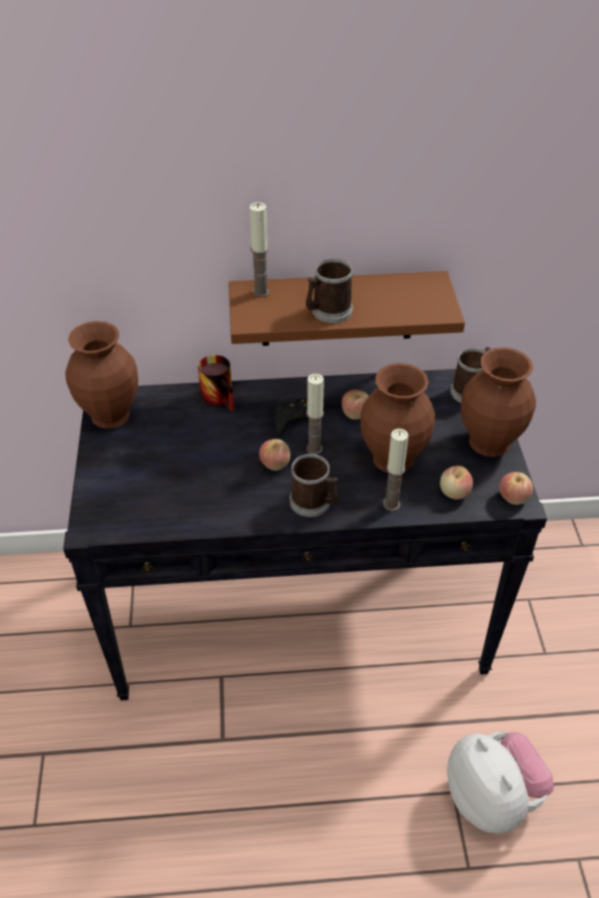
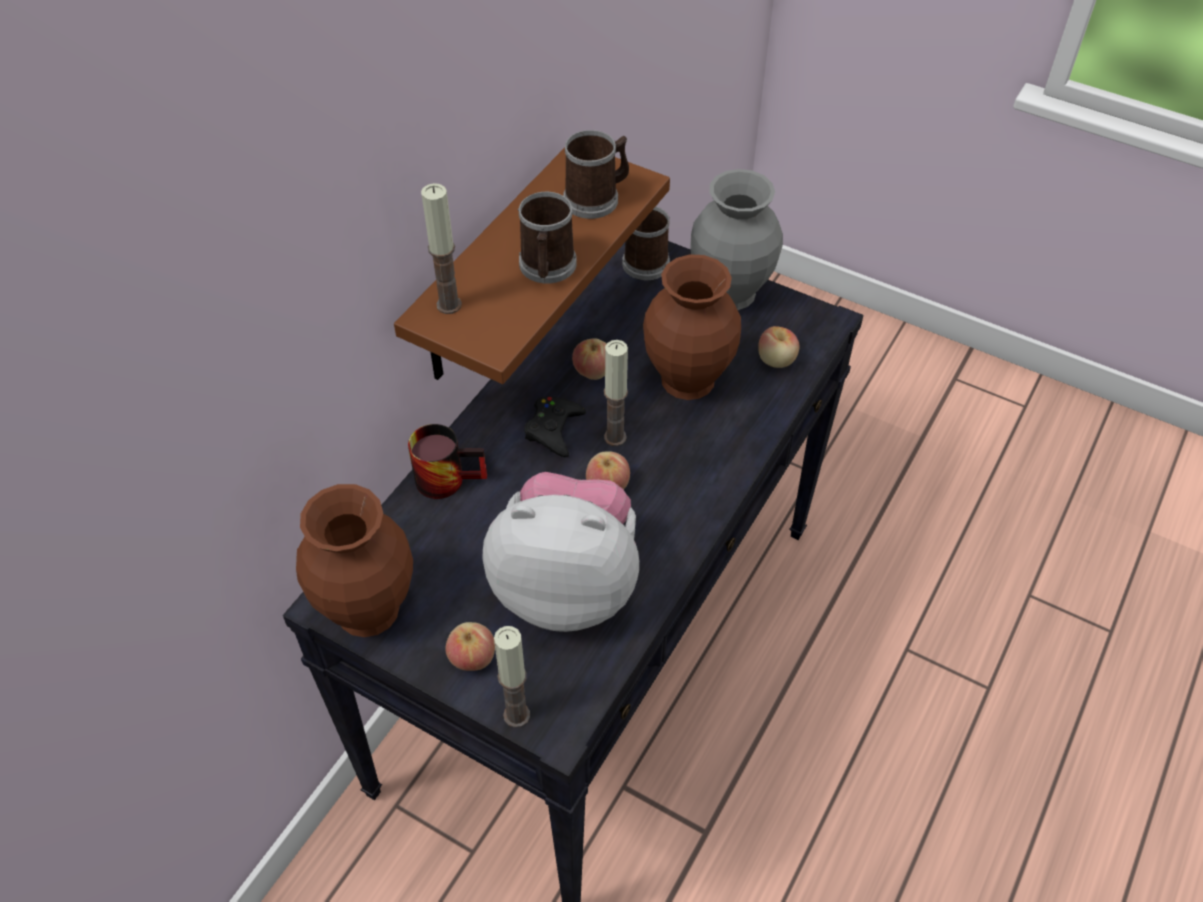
camera: 55 degrees left, 5 degrees up
(314, 503) = (697, 482): mug -> mug (597, 198)
(391, 504) = (752, 419): candle -> candle (516, 715)
(488, 443) = (731, 293): brown vase -> grey vase
(491, 797) = (931, 620): plush toy -> plush toy (567, 586)
(513, 497) = (818, 321): apple -> apple (472, 658)

